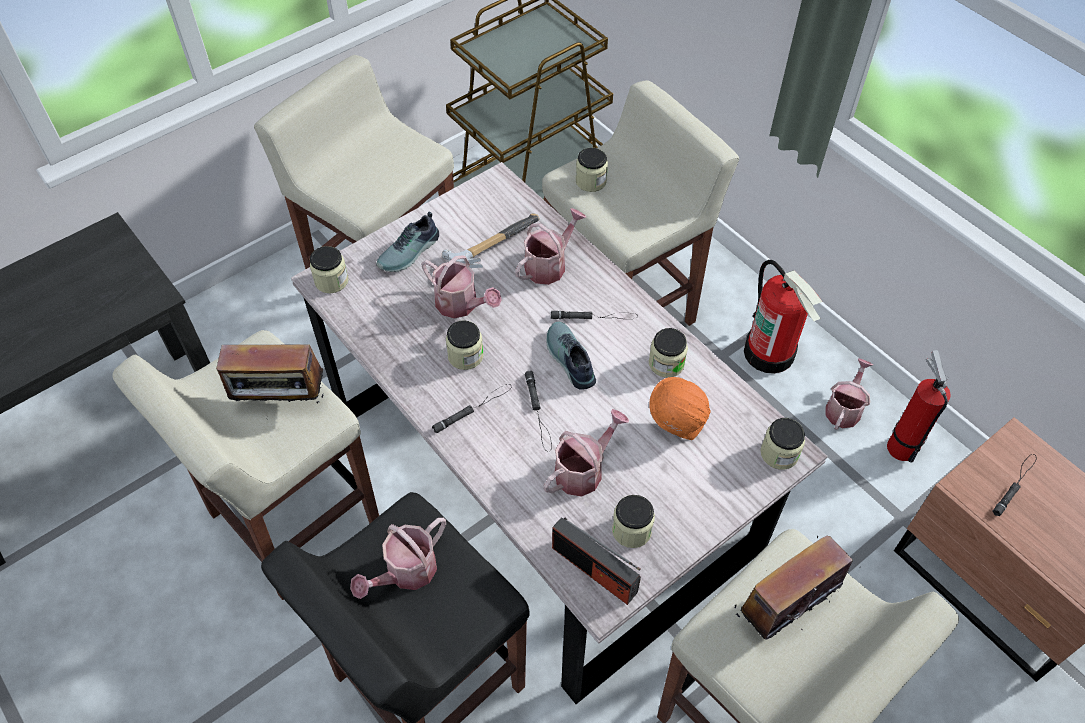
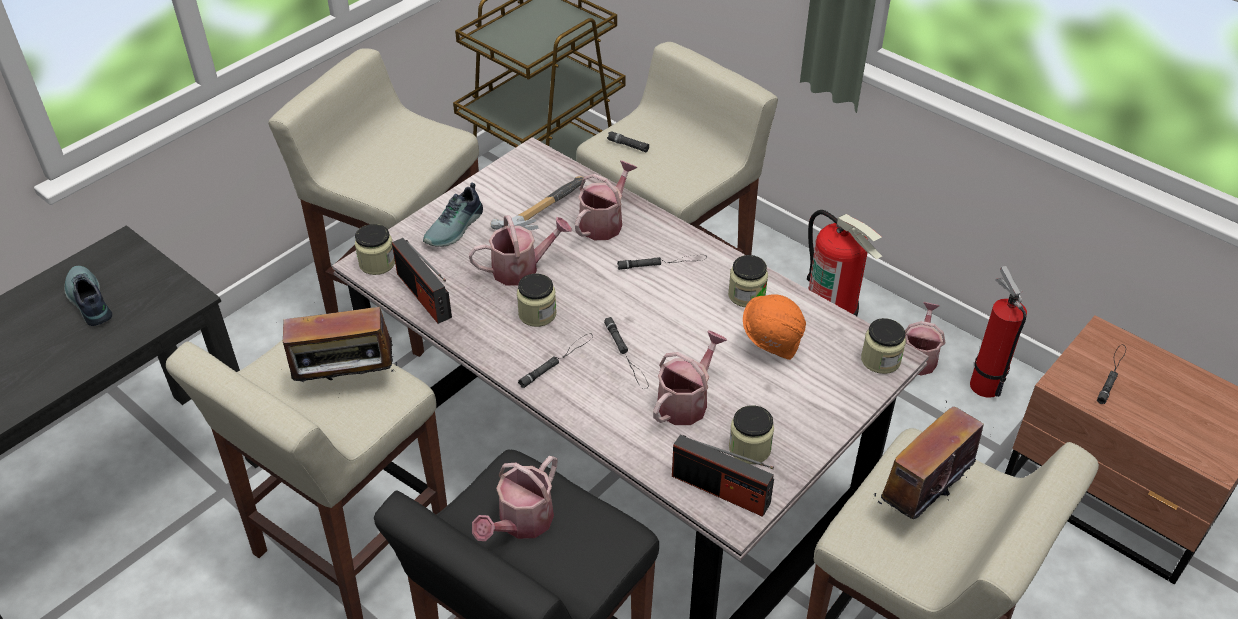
camera: 10 degrees left, 10 degrees down
(366, 321) = (424, 295): none -> radio
(461, 305) = (521, 269): watering can -> watering can turned 45 degrees counterclockwise
(569, 360) = (646, 304): shoe -> shoe (87, 301)
(591, 181) = (628, 145): jar -> black flashlight

